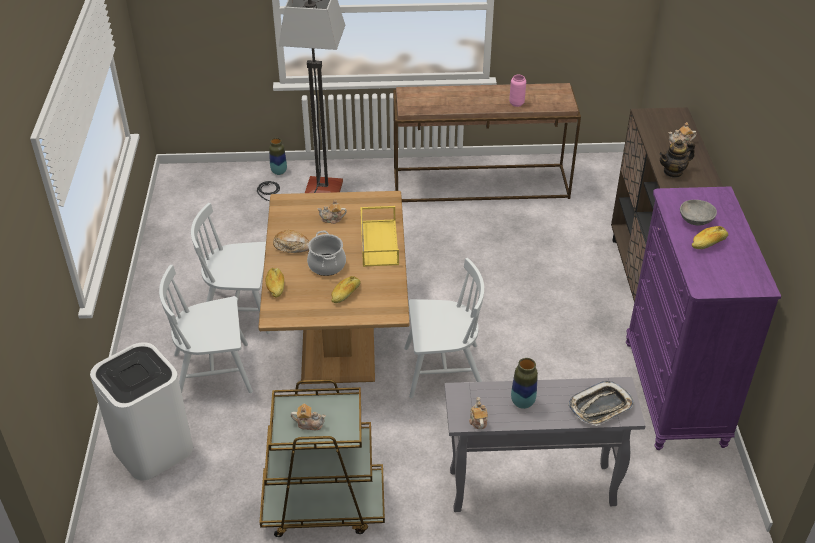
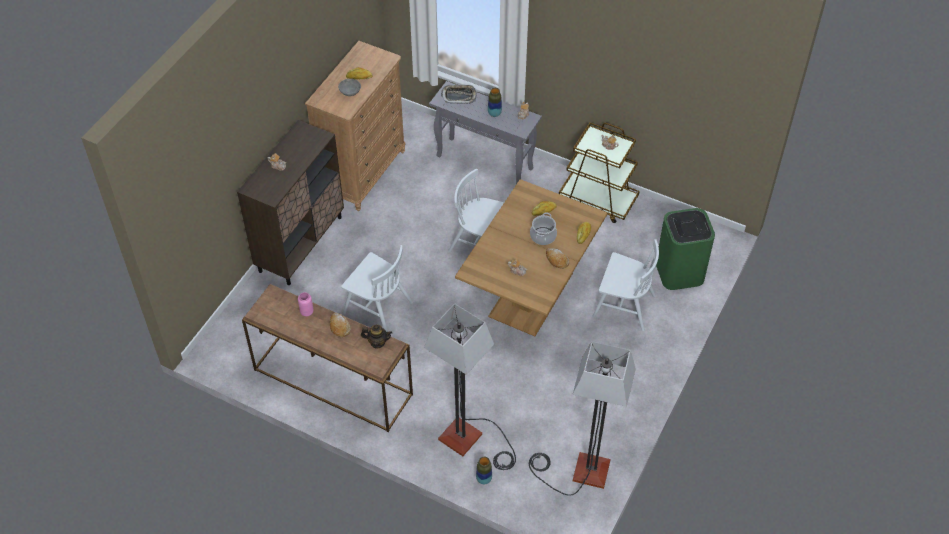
camera: 150 degrees left, 10 degrees up
(152, 448) = (680, 272): white trash can -> green trash can
(189, 207) = (579, 471): none -> floor lamp
(240, 310) = (585, 346): white chair -> white chair (377, 307)
(378, 242) = (500, 239): yellow tray -> none
(473, 104) = (339, 327): none -> bread
(673, 172) = (308, 147): teapot -> teapot (377, 342)
(674, 393) = (363, 173): purple dresser -> brown dresser

